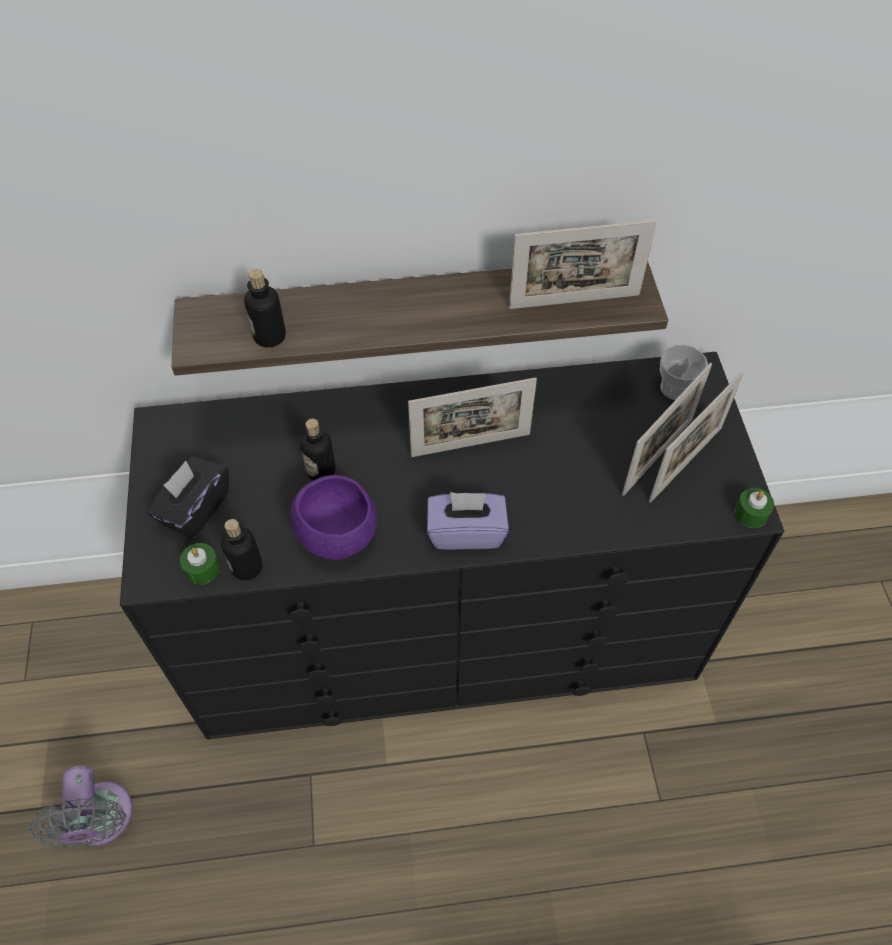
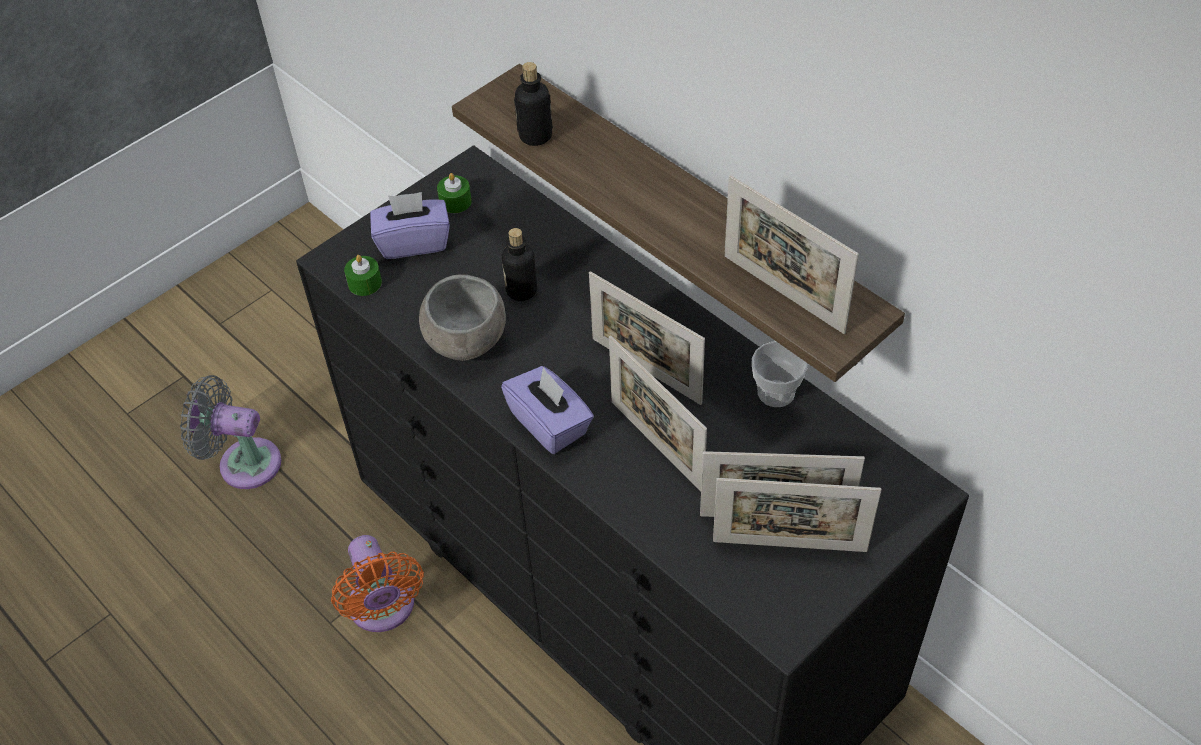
camera: 55 degrees right, 5 degrees down
(101, 821) = (243, 462): grey fan -> grey fan turned 60 degrees clockwise
(194, 509) = (413, 242): black tissue box -> purple tissue box
(247, 567) = (389, 307): bottle -> none
(336, 536) = (467, 341): purple bowl -> grey bowl
(336, 797) = (383, 609): none -> orange fan
(542, 481) = (656, 445): none -> picture frame
(675, 388) = (878, 486): cup -> cup (776, 392)
(751, 513) = (781, 633): green candle -> green candle (455, 202)

